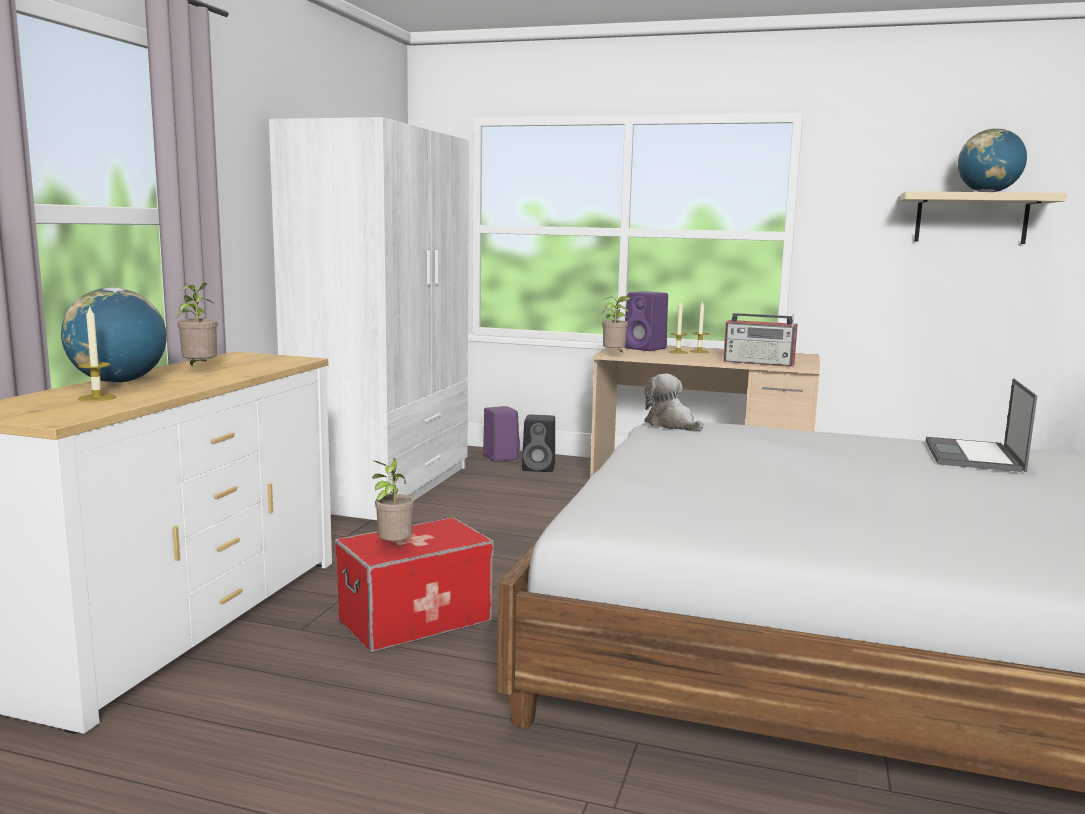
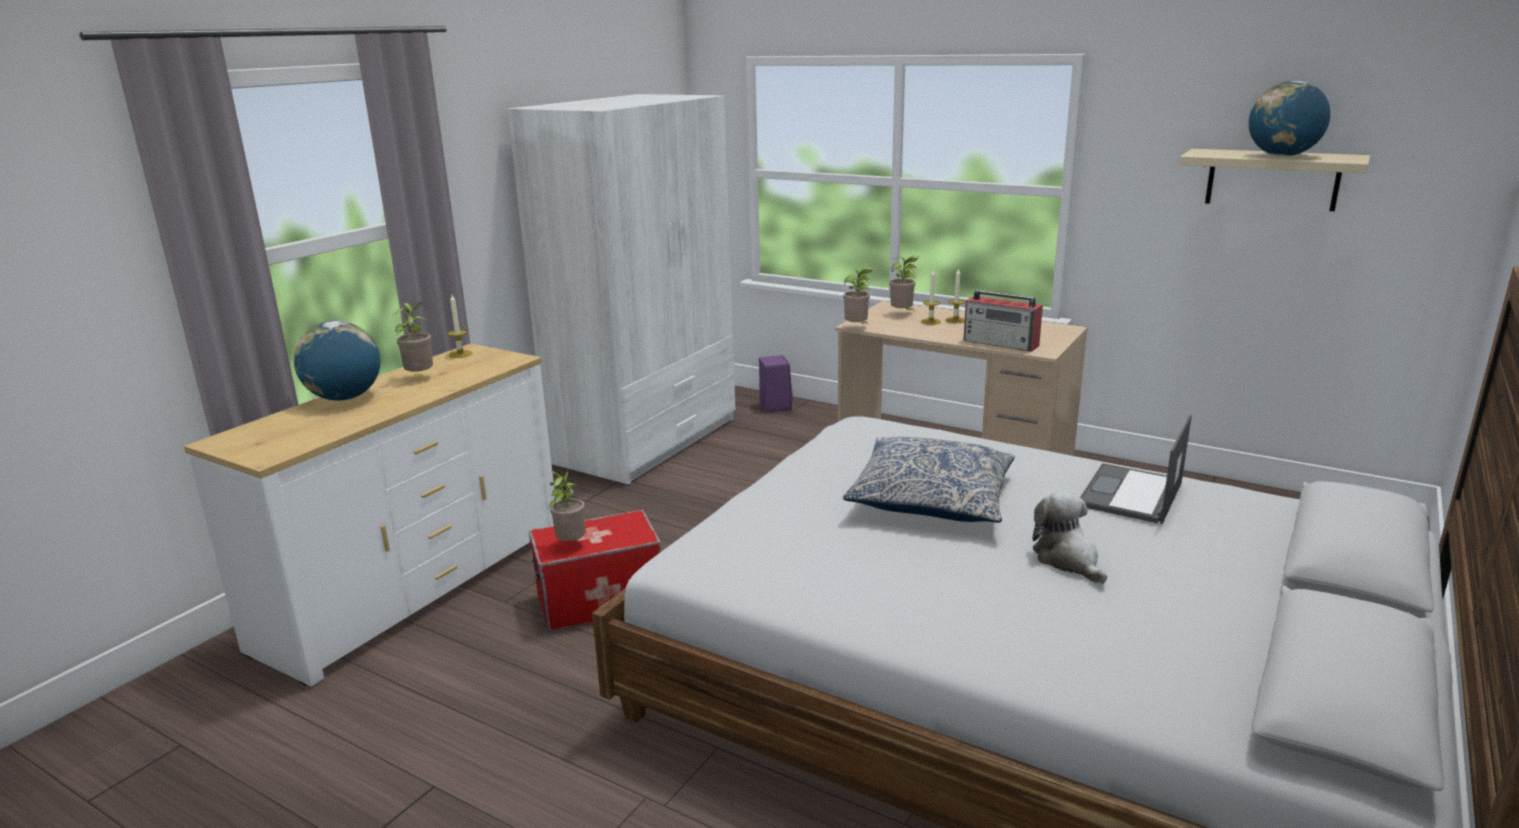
camera: 15 degrees right, 10 degrees up
(97, 398) = (314, 424): candle -> candle (460, 354)
(540, 468) = (807, 422): black speaker -> none
(646, 348) = (903, 314): purple speaker -> potted plant
(671, 425) = (858, 429): plush toy -> plush toy (1068, 560)
(798, 464) = (931, 497): none -> pillow

